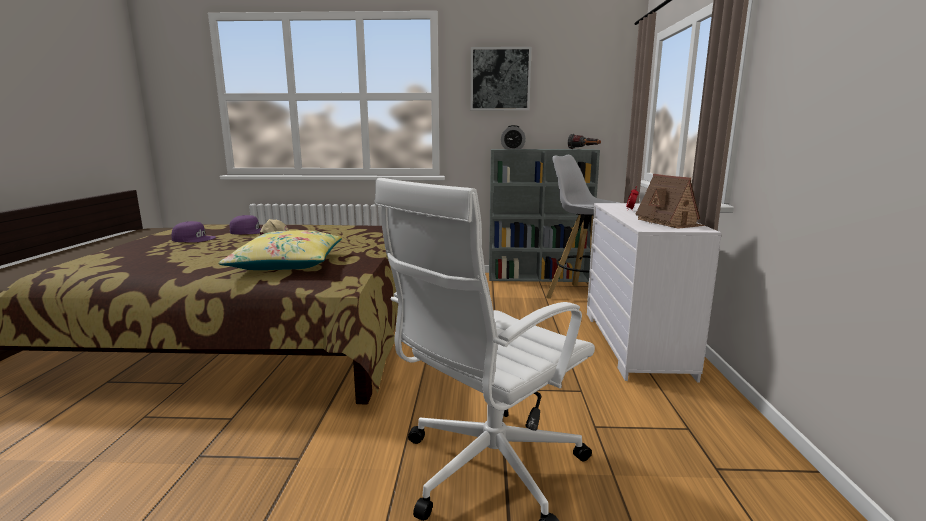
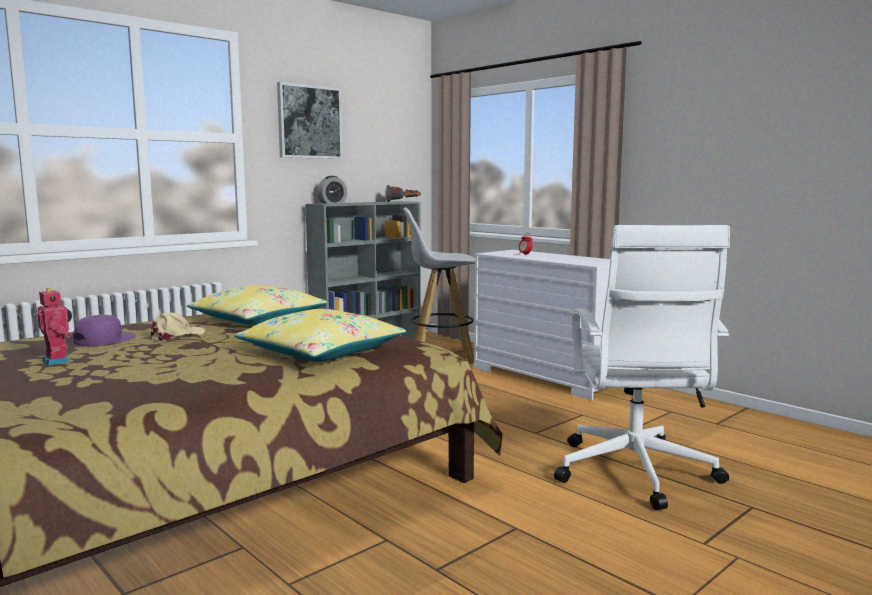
camera: 45 degrees left, 5 degrees down
(194, 239) = (58, 360): purple cap -> toy robot
(351, 234) = (258, 319): none -> yellow pillow
(669, 222) = (585, 259): toy house -> none

